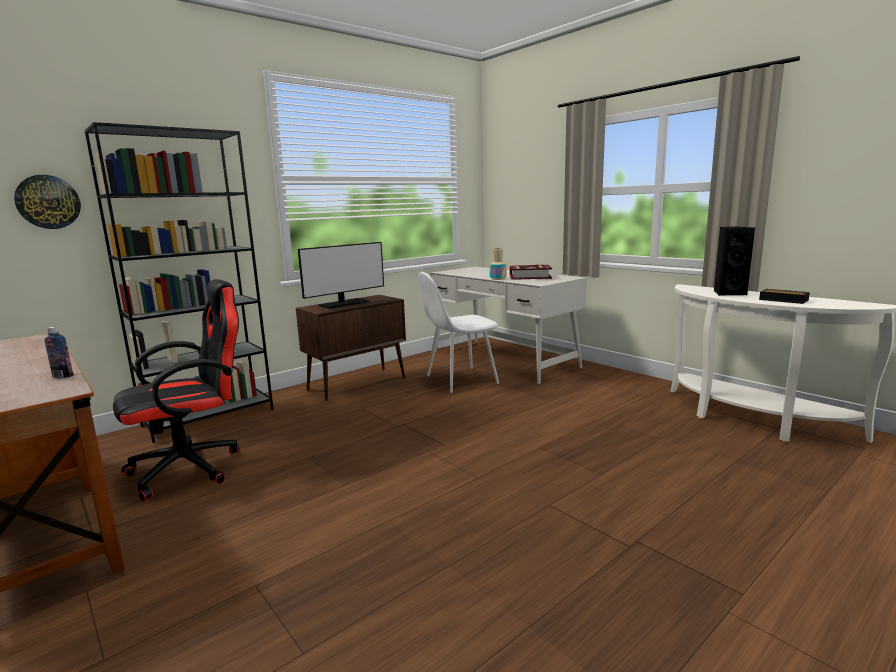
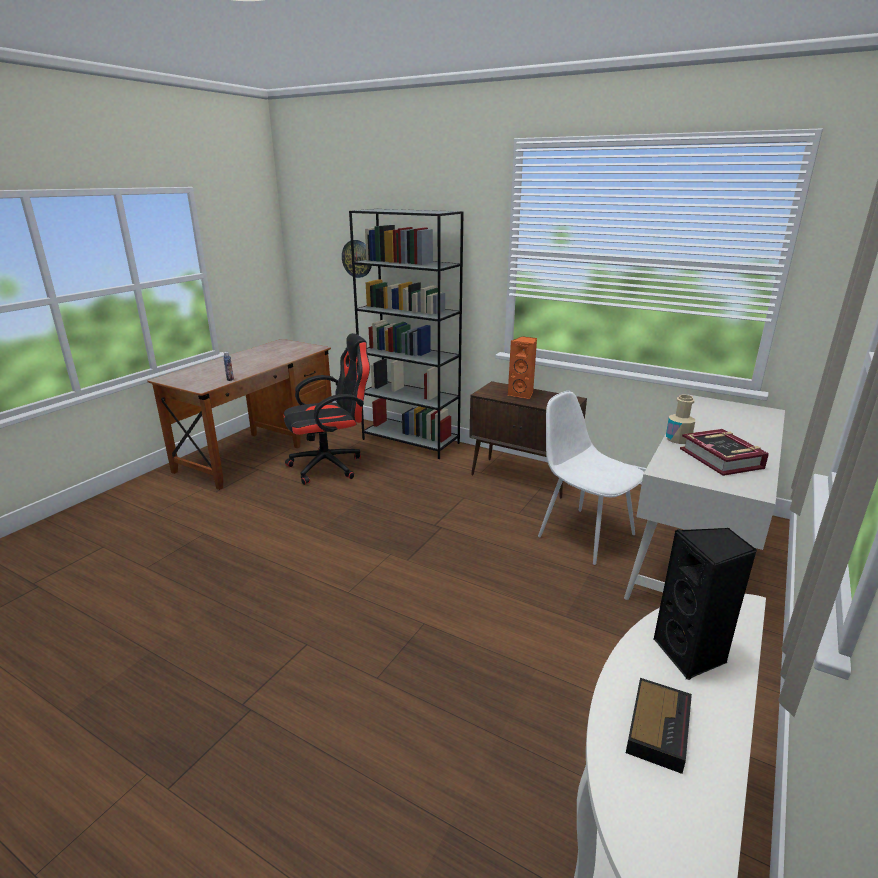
camera: 70 degrees right, 10 degrees up
(195, 468) = (332, 466): black office chair -> black office chair turned 60 degrees counterclockwise
(344, 304) = (522, 394): monitor -> orange speaker

